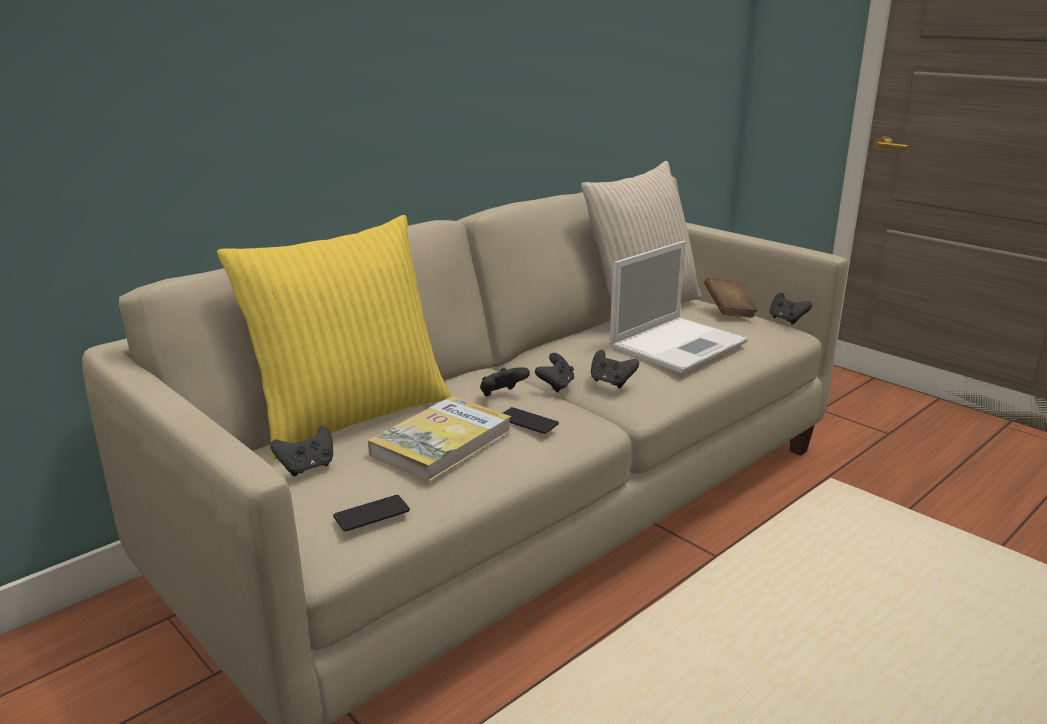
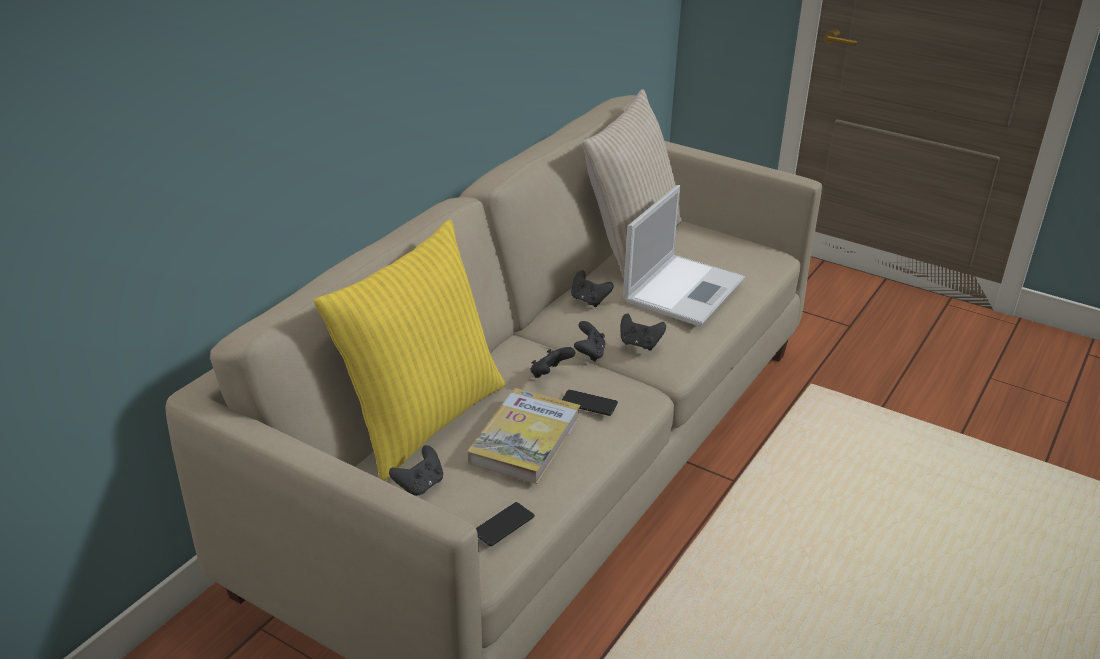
camera: 15 degrees left, 10 degrees up
(729, 311) = (713, 238): brown book -> none
(786, 320) = (766, 242): black game controller -> black game controller (589, 300)

